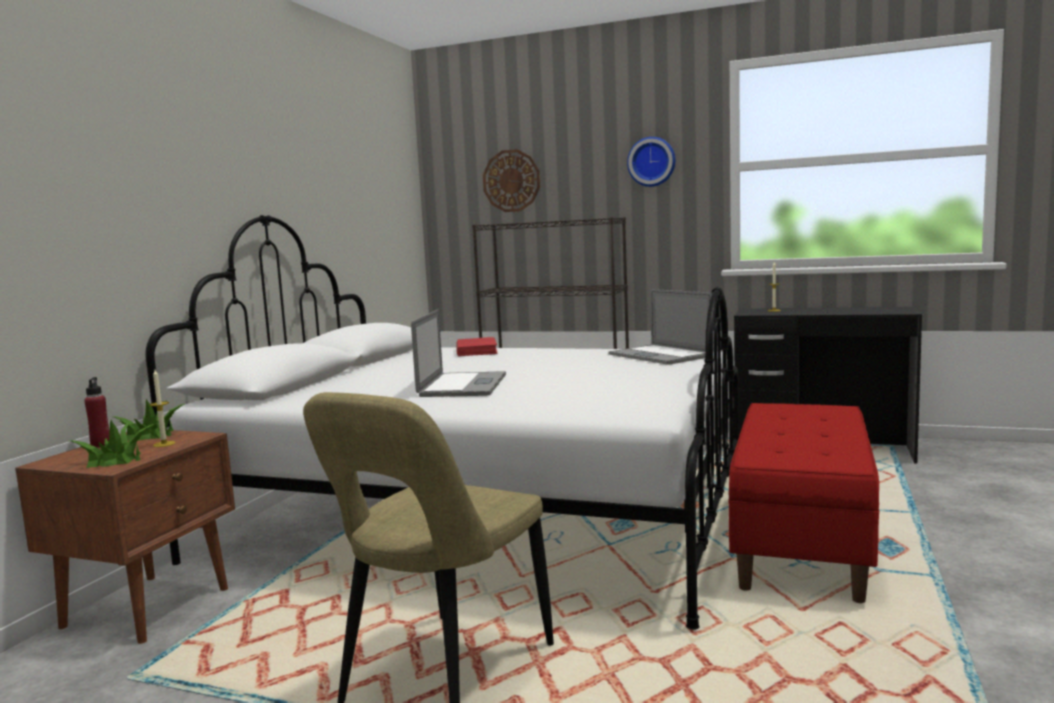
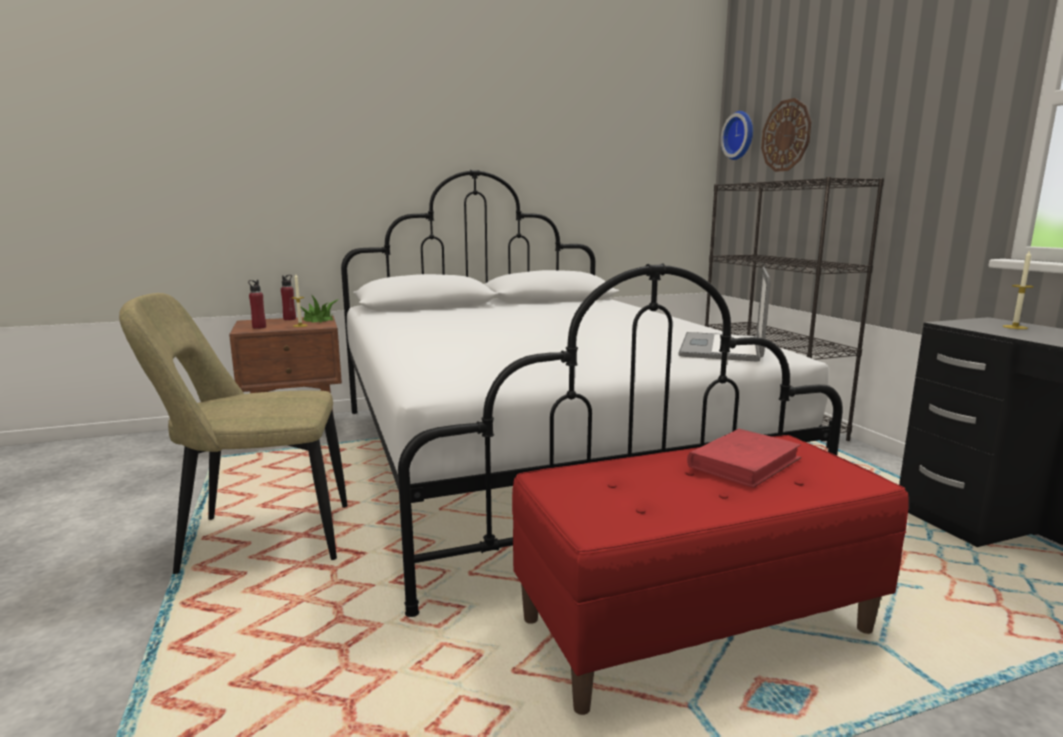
camera: 50 degrees right, 5 degrees up
(115, 460) = (259, 327): potted plant -> red bottle
(463, 385) = (481, 330): laptop -> none
(476, 350) = (621, 309): red book -> red book (744, 462)
(652, 162) = (932, 101): wall clock -> wall clock (740, 135)

